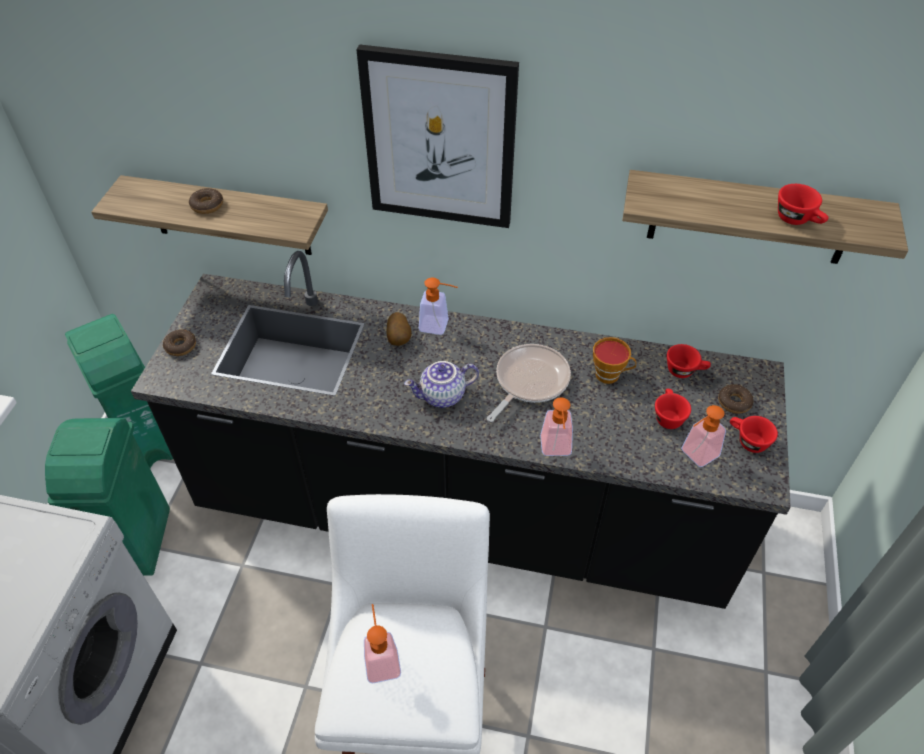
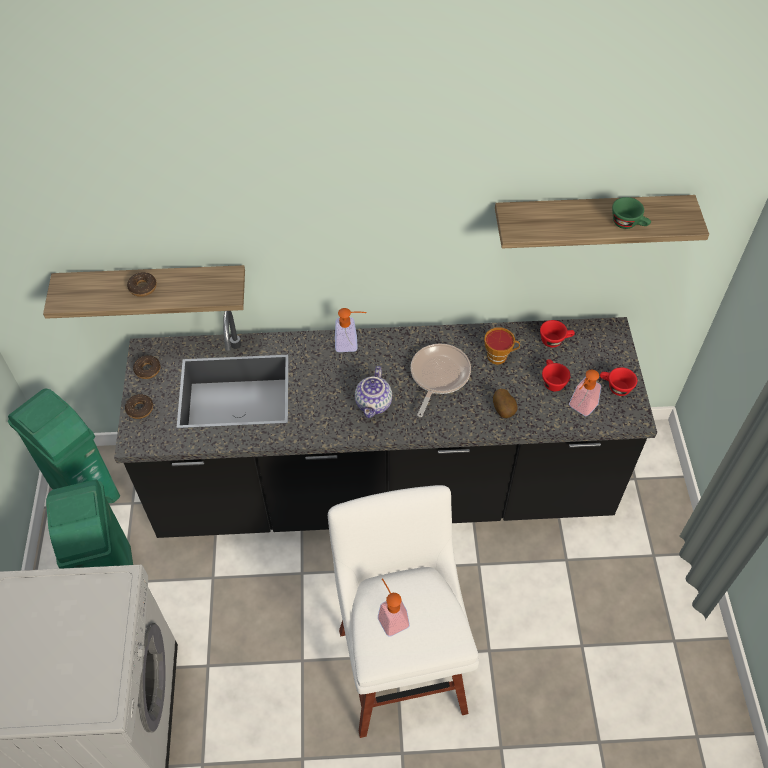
camera: 15 degrees left, 5 degrees up
(399, 339) = (322, 362): potato -> potato (504, 410)
(440, 139) = (341, 204): picture -> none
(442, 397) = (374, 404): teapot -> teapot turned 45 degrees counterclockwise
(556, 450) = (476, 428): soap dispenser -> none
(734, 402) = (598, 358): donut -> donut (147, 370)
(798, 220) = (628, 224): red cup -> green cup

